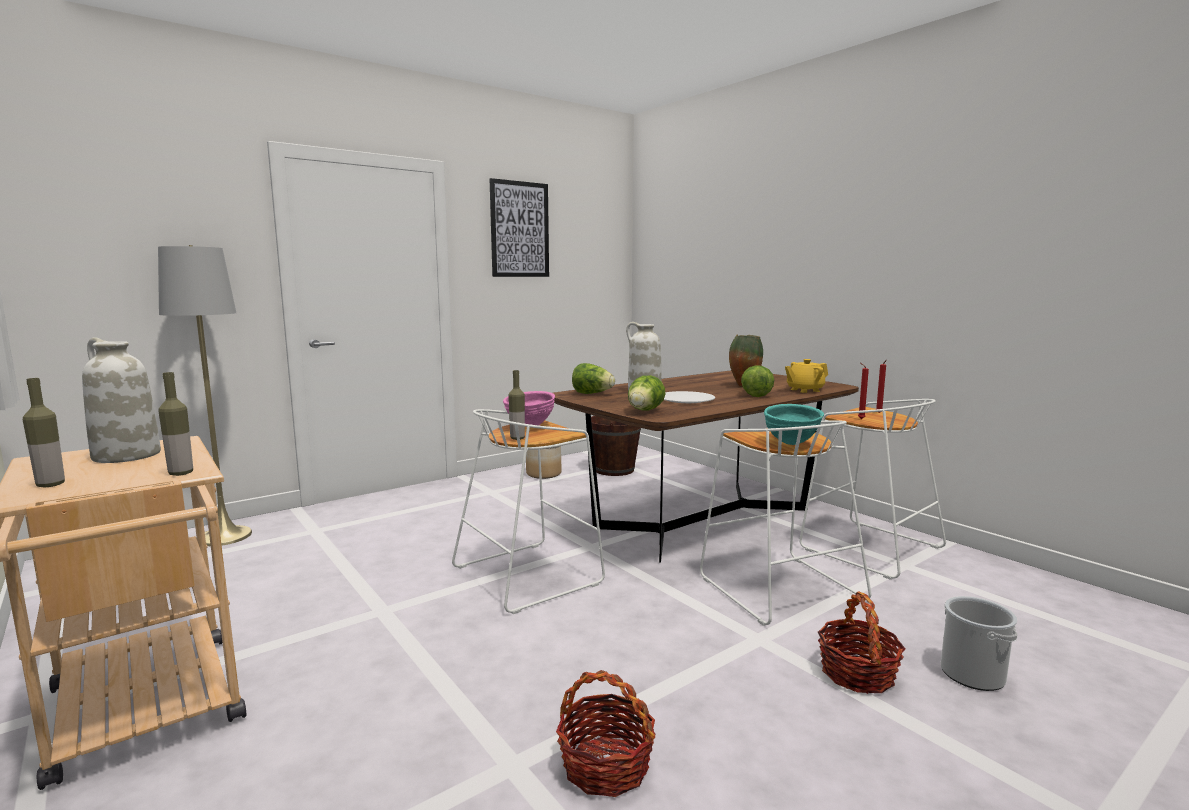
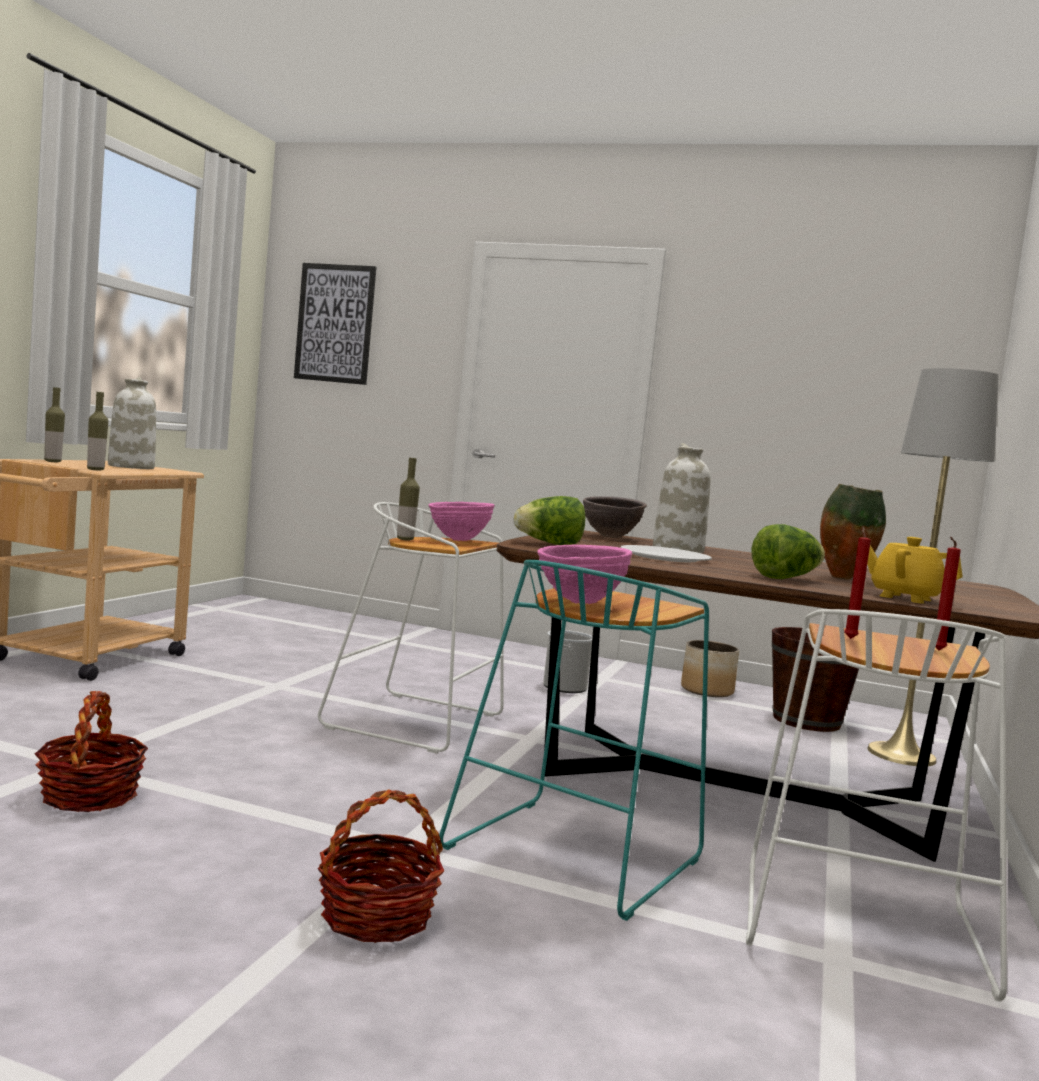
camera: 55 degrees right, 5 degrees down
(225, 536) = (345, 622): grey floor lamp -> grey floor lamp (901, 755)
(519, 229) = (768, 337): picture -> picture (335, 323)
(592, 393) = (610, 537): lettuce -> brown bowl
(777, 588) = (573, 852): white stool -> turquoise stool
(791, 443) = (579, 602): turquoise bowl -> pink bowl
(972, 674) = (467, 1016): bucket -> bucket (565, 687)

